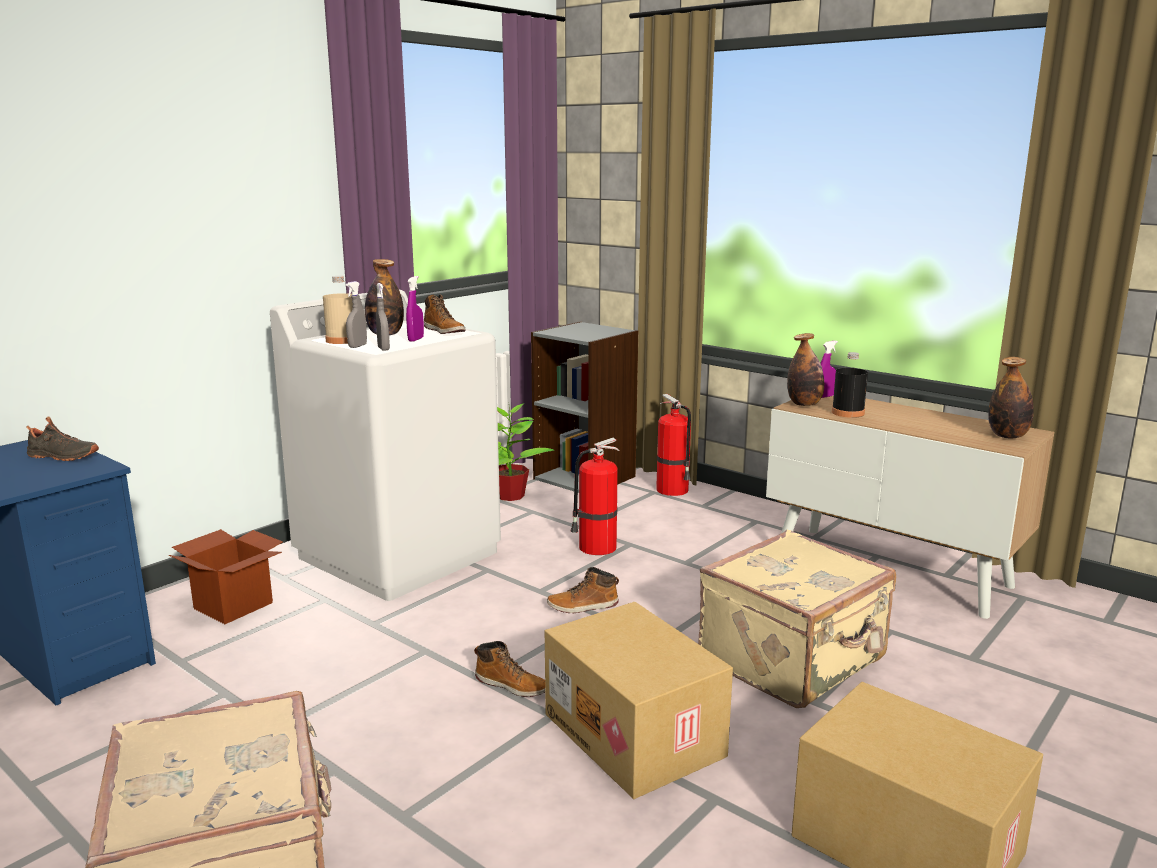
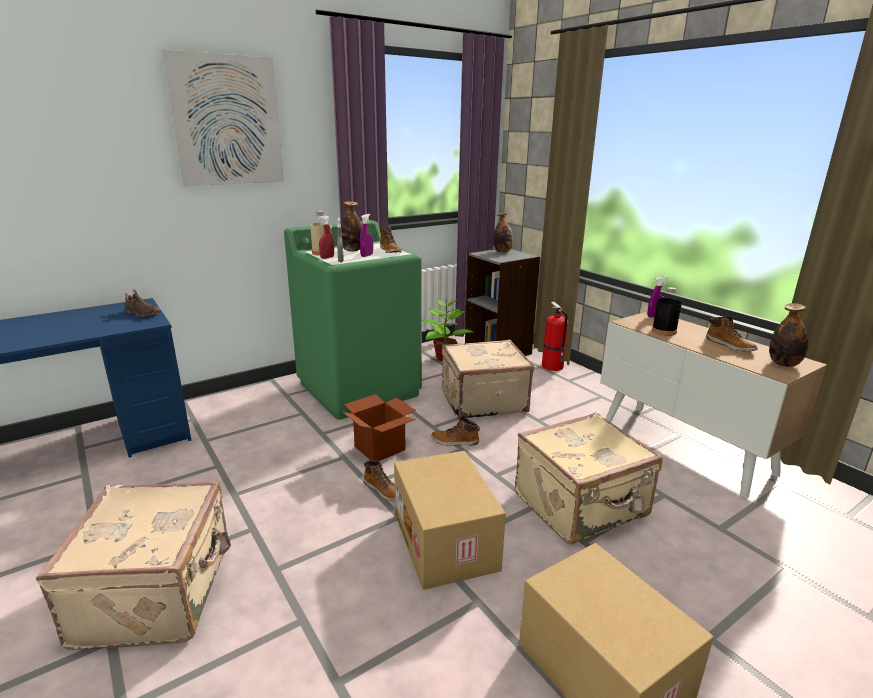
camera: 15 degrees right, 5 degrees up
(172, 142) = (227, 121): none -> picture
(233, 606) = (250, 409): cardboard box -> cardboard box (380, 448)
(357, 346) = (327, 257): grey spray bottle -> red spray bottle
(399, 554) = (359, 389): white washing machine -> green washing machine
(595, 547) = (482, 401): fire extinguisher -> beige suitcase
(804, 404) = (635, 321): bottle -> bottle (502, 252)
(936, 422) = (730, 345): none -> boot

